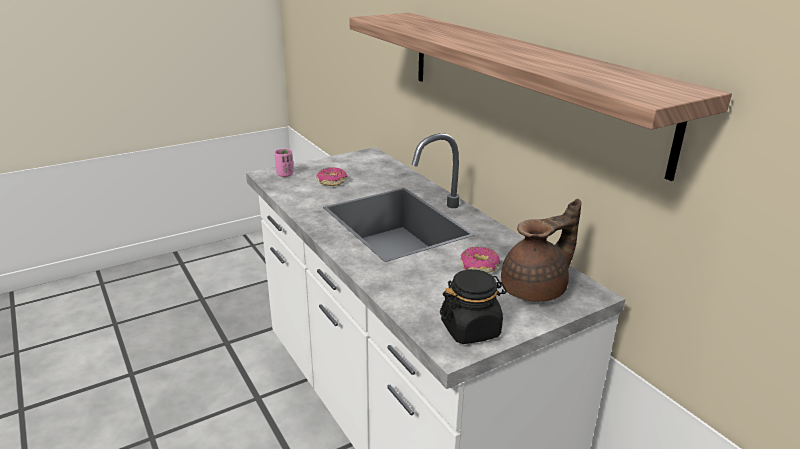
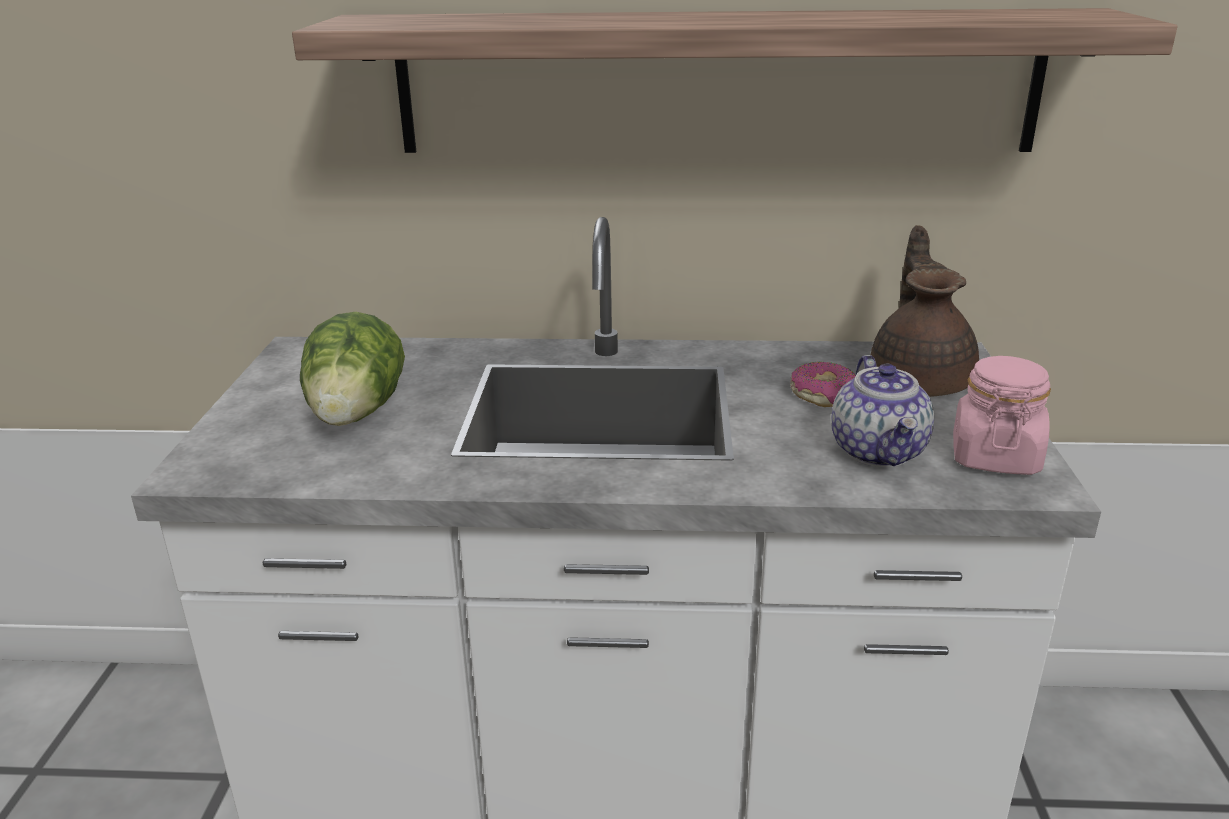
camera: 55 degrees left, 0 degrees up
(285, 174) = (233, 452): pink cup -> none
(331, 182) = (356, 416): donut -> lettuce
(435, 295) = (879, 452): none -> teapot
(471, 329) = (994, 456): black jar -> pink jar

